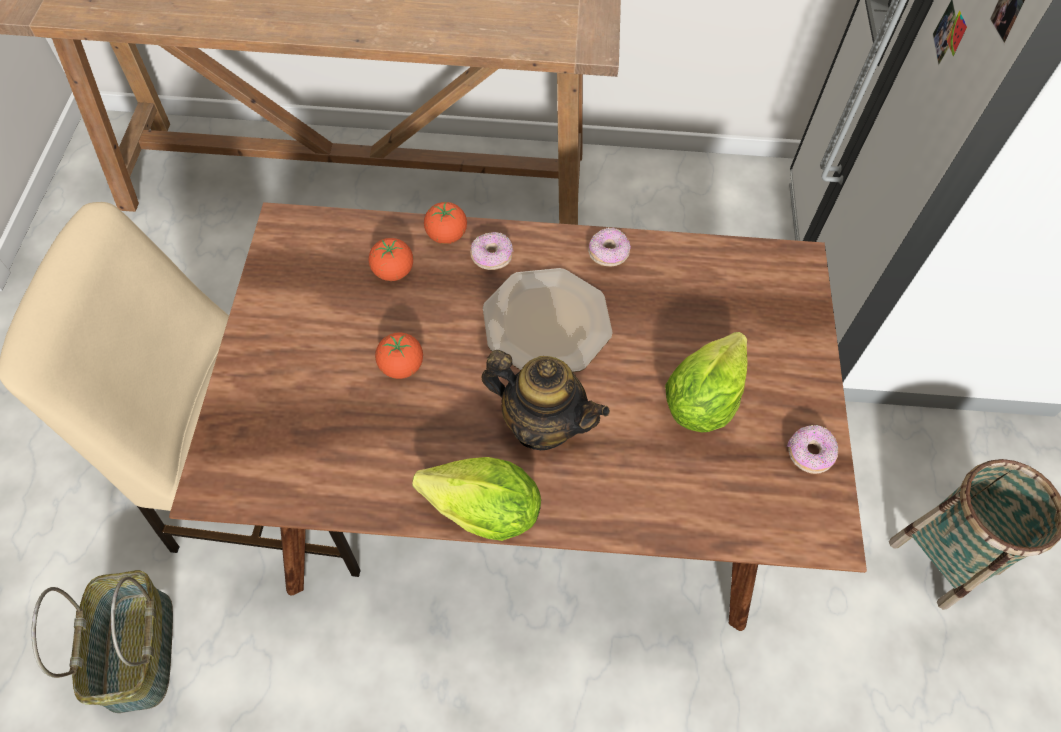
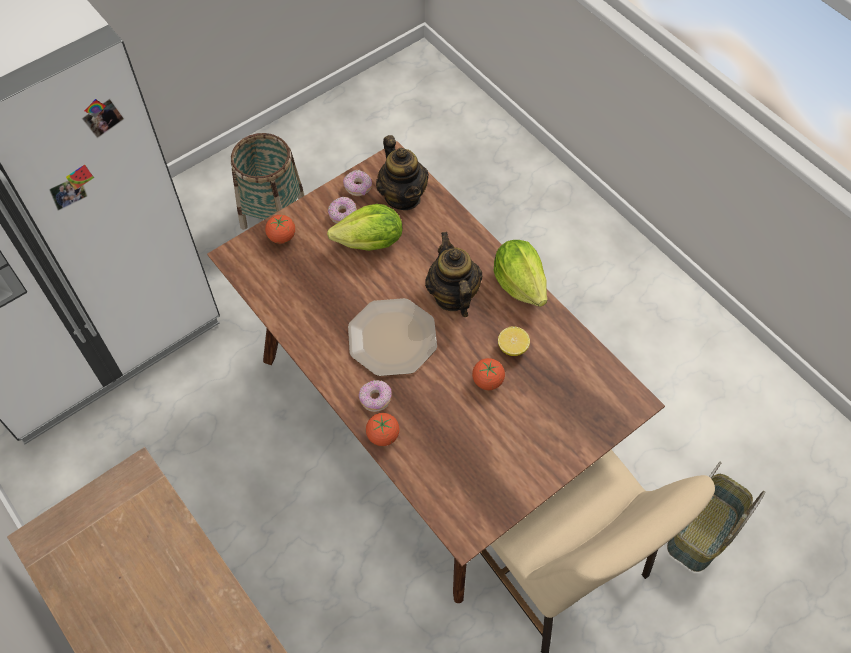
camera: 130 degrees left, 0 degrees up
(393, 271) = (436, 440): tomato -> tomato (282, 237)
(411, 425) = (512, 347): none -> lemon
(608, 254) = (315, 344): donut -> donut (342, 215)
(749, 494) = (403, 196): none -> teapot

